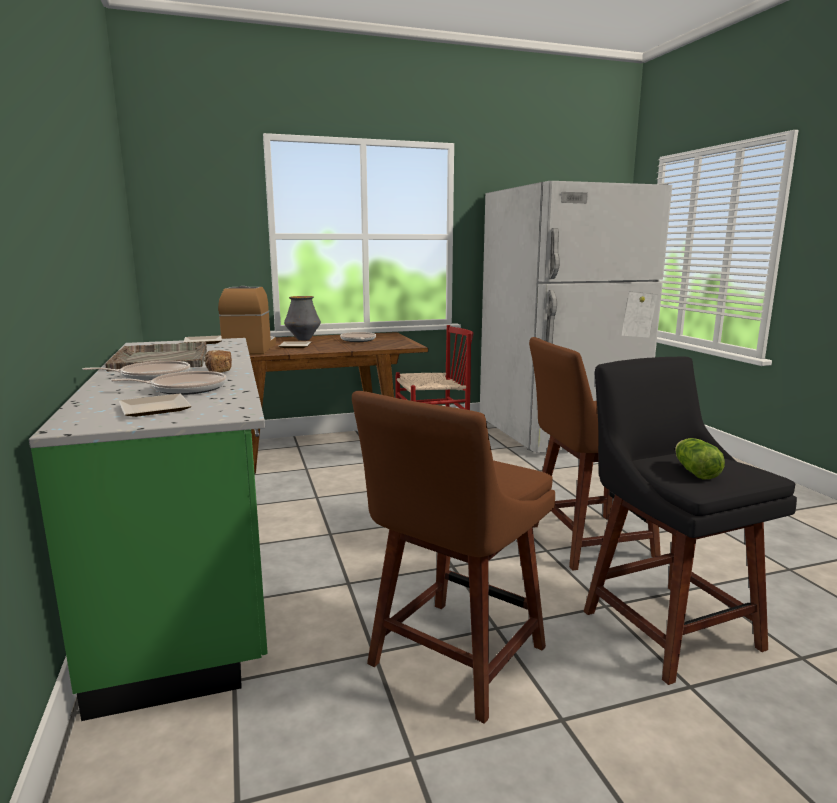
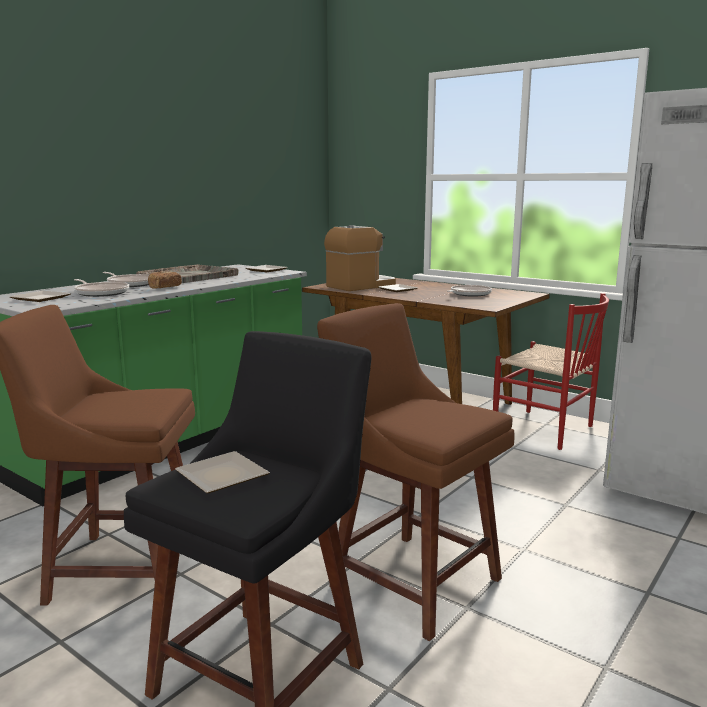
camera: 55 degrees right, 0 degrees up
(303, 339) = (431, 286): vase -> none
(694, 471) = (218, 476): lettuce -> plate

